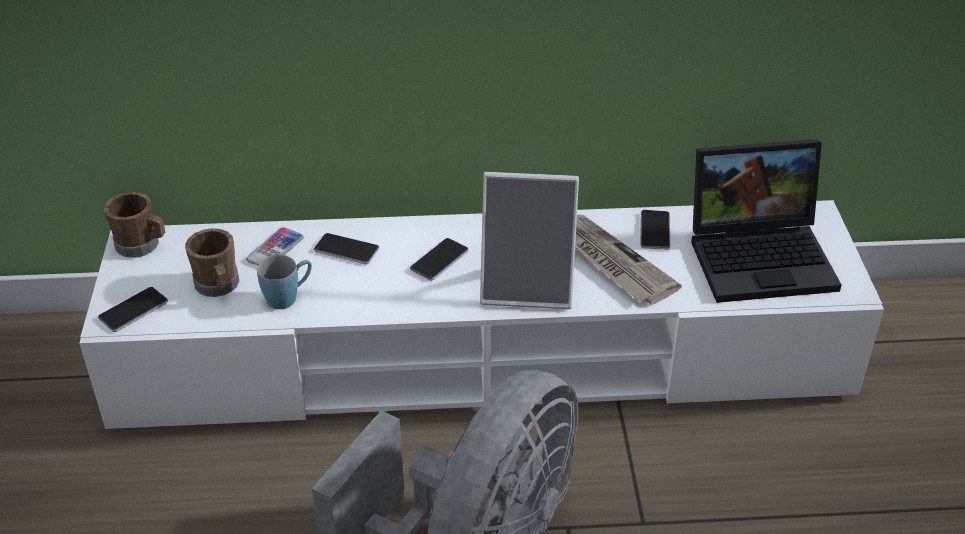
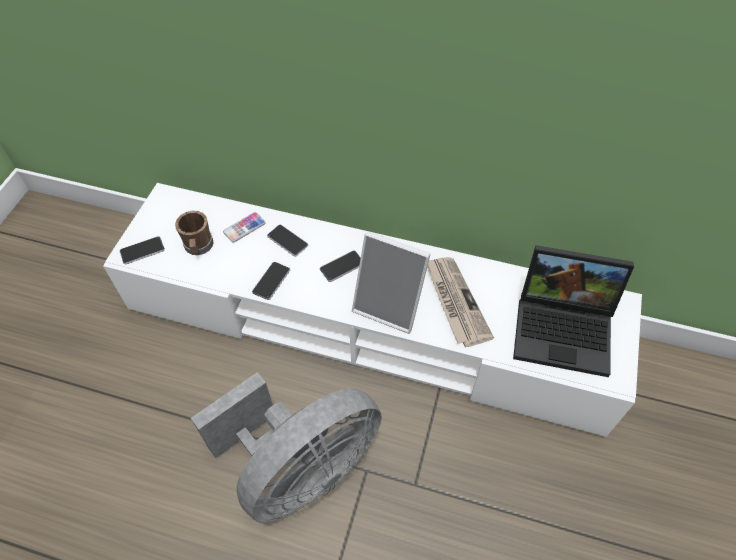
camera: 20 degrees right, 15 degrees up
(142, 246) = (168, 202): brown mug -> none
(288, 297) = (236, 268): blue mug -> none
(654, 231) = (497, 284): phone -> phone (271, 281)

